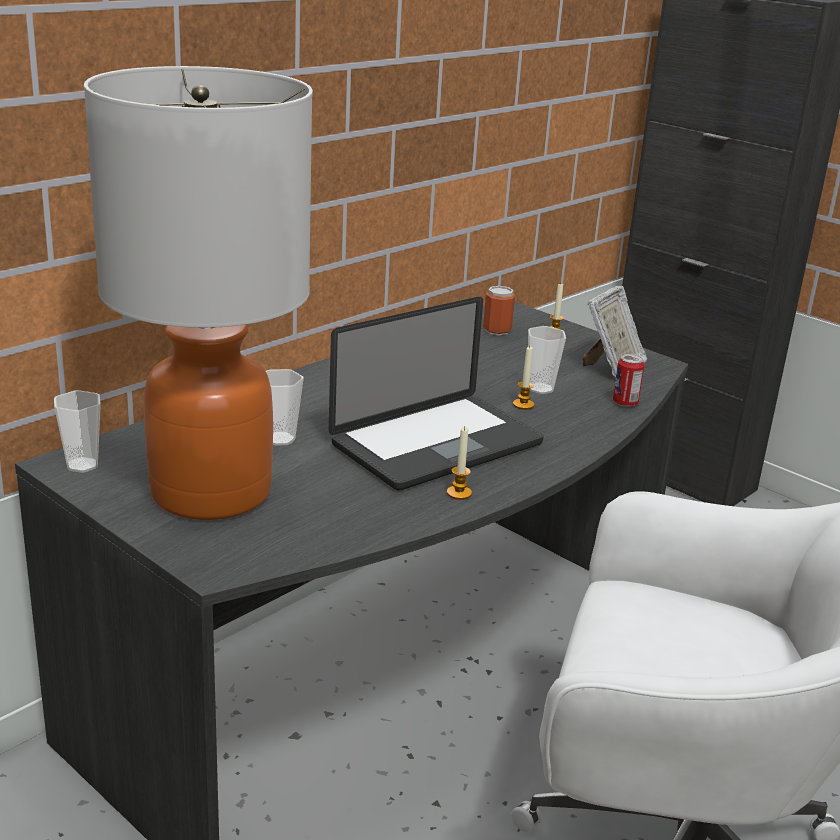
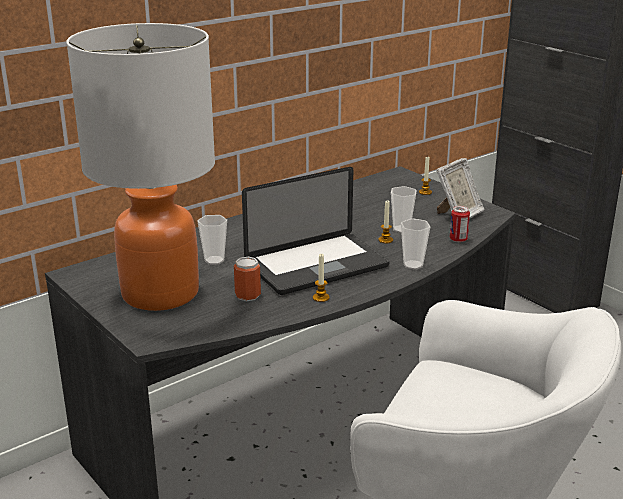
camera: 10 degrees right, 0 degrees up
(82, 465) = (85, 275): cup -> cup (413, 265)
(497, 330) = (385, 189): can -> can (247, 295)

